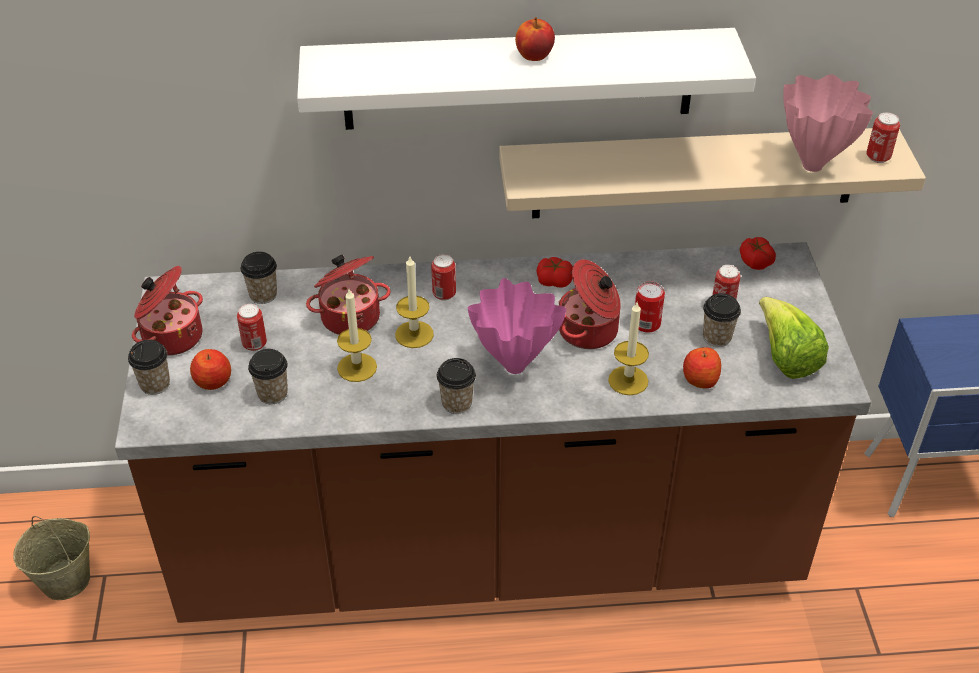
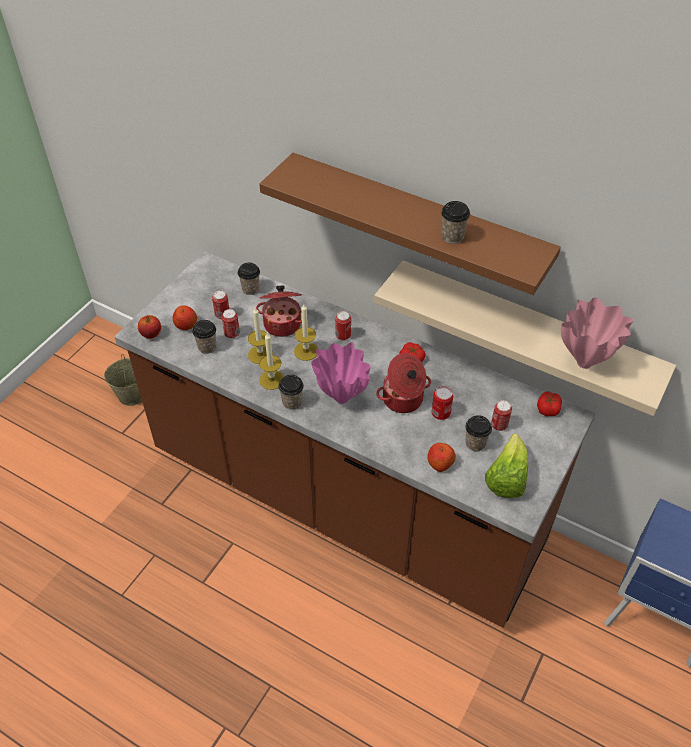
camera: 35 degrees right, 5 degrees up
(155, 384) = (158, 312): cup -> cup (452, 237)
(171, 336) = (188, 290): cooking pot -> none
(518, 79) = (416, 223): white shelf -> brown shelf
(534, 56) = (412, 213): apple -> apple (151, 334)
(628, 380) = (397, 441): candle -> candle (272, 379)
(878, 157) = (637, 379): can -> can (232, 334)

